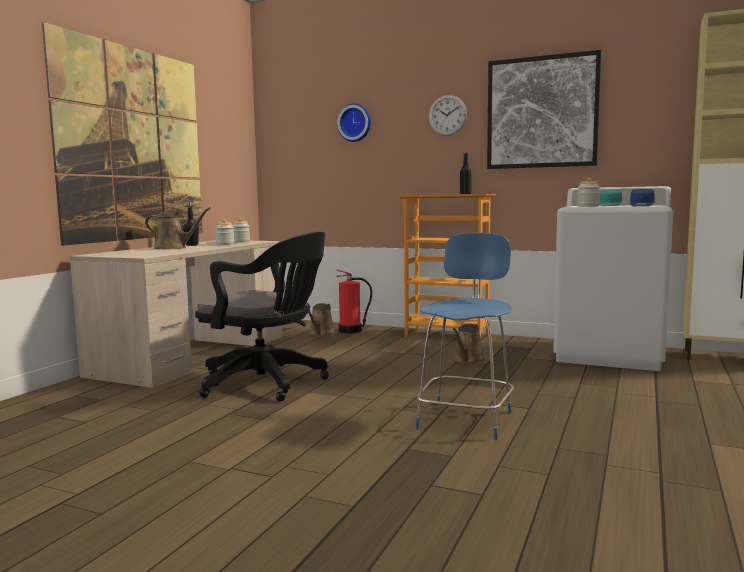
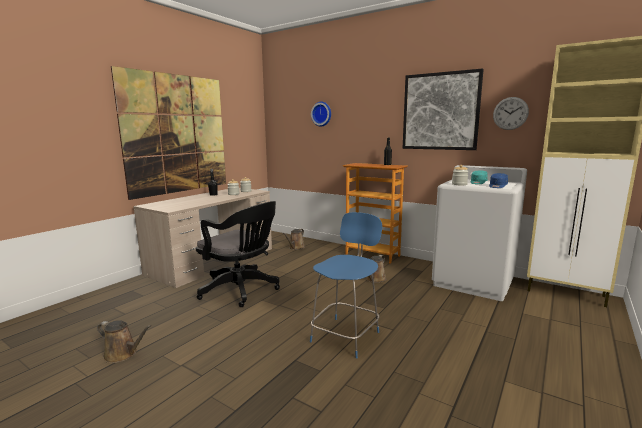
camera: 10 degrees right, 5 degrees up
(173, 248) = (199, 198): brown watering can -> brown watering can (123, 354)
(351, 330) = (315, 246): fire extinguisher -> none
(447, 115) = (378, 111): wall clock -> wall clock (510, 113)

